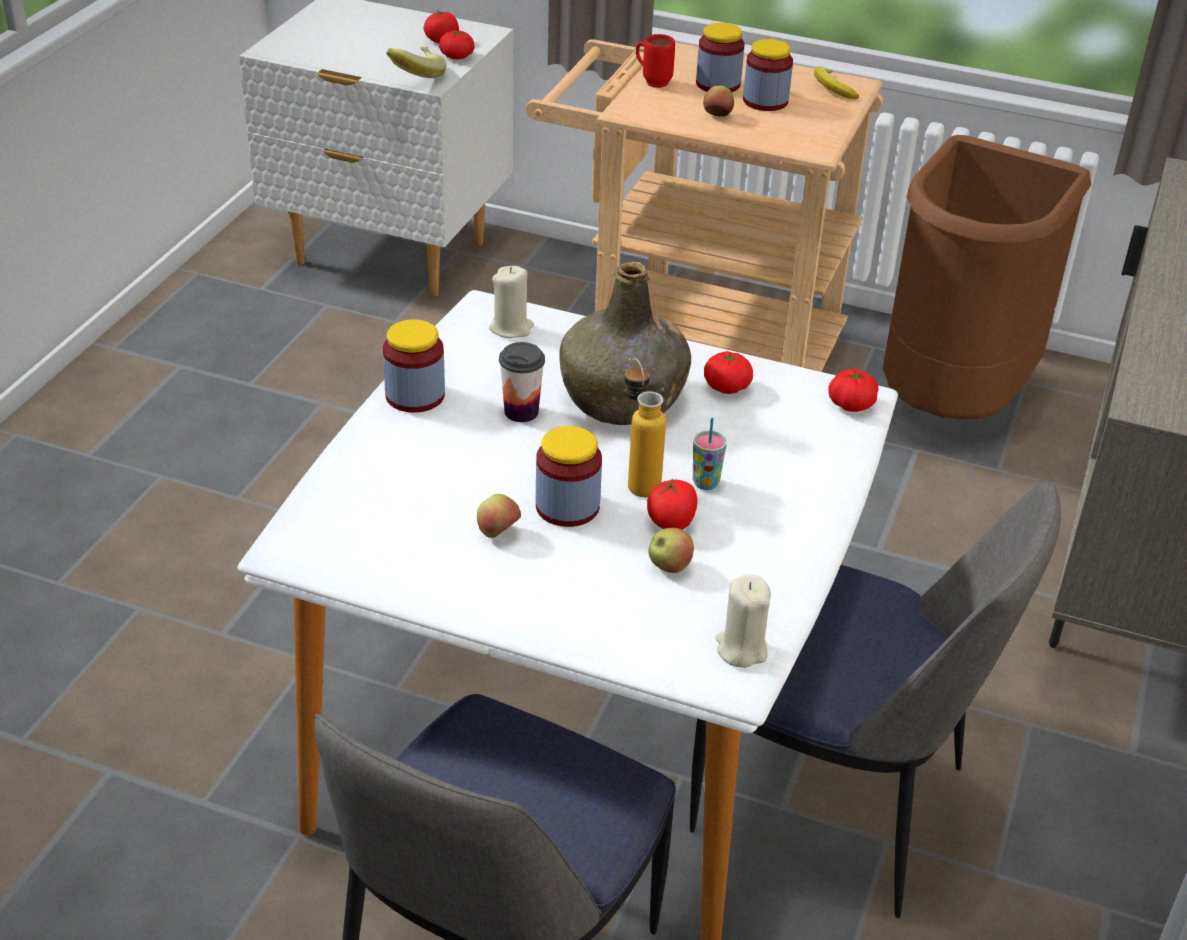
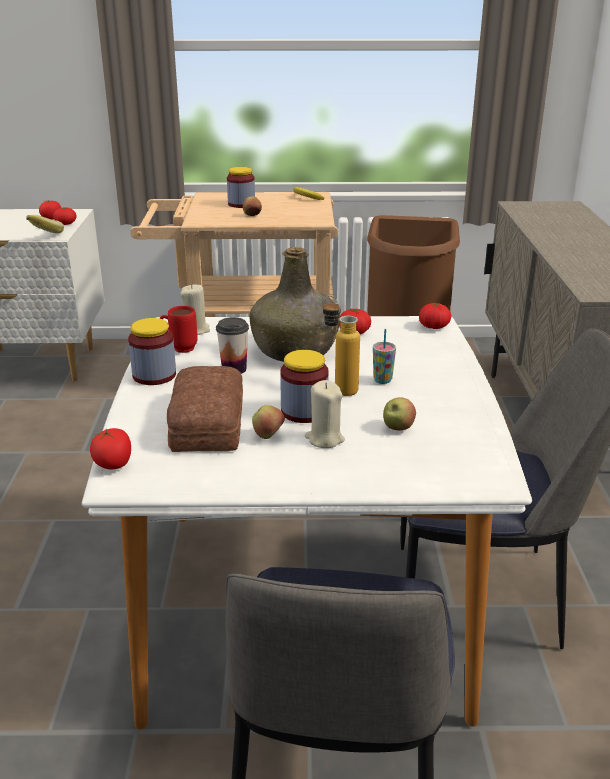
camera: 20 degrees left, 10 degrees down
(434, 490) = (205, 422): none -> bread
(652, 81) = (202, 208): red mug -> red mug (179, 348)
(671, 522) = (378, 404): tomato -> tomato (113, 464)
(741, 649) = (483, 461): beige candle -> beige candle (324, 439)
(765, 101) = (274, 207): jar -> none

